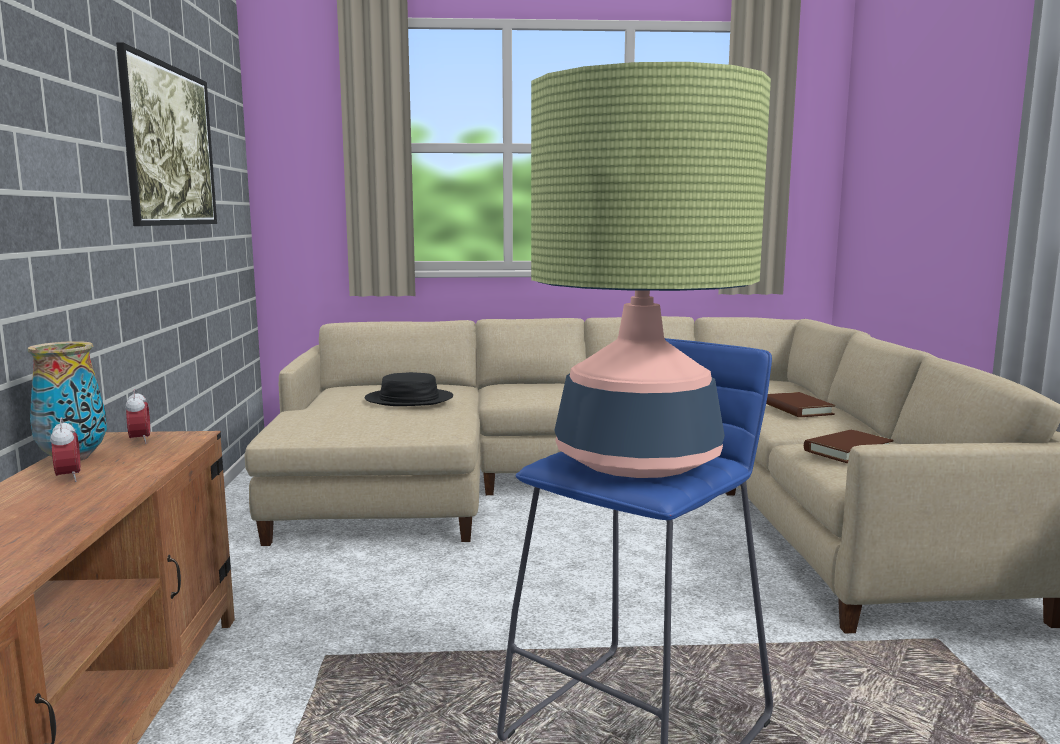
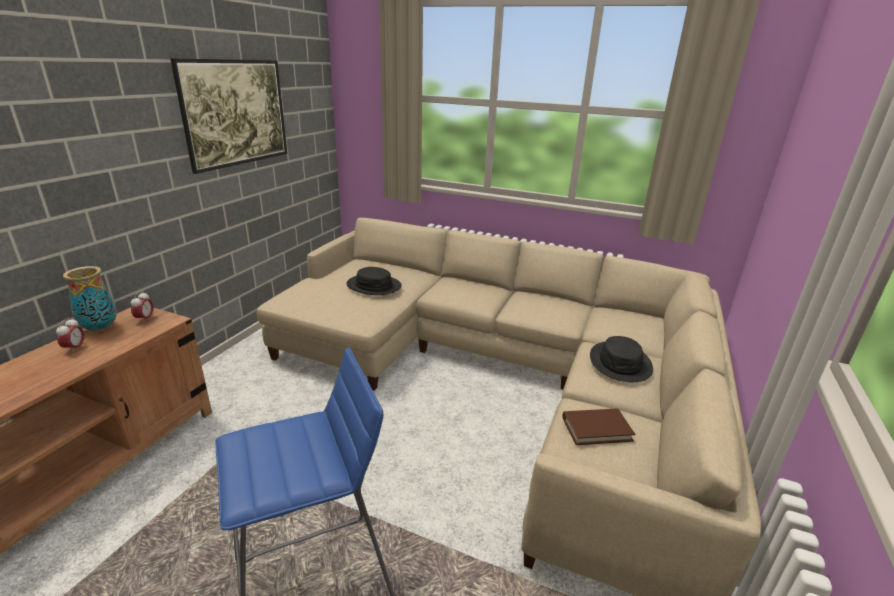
camera: 25 degrees right, 15 degrees up
(638, 460) = (281, 456): table lamp -> none
(797, 409) = (620, 363): brown book -> black hat

